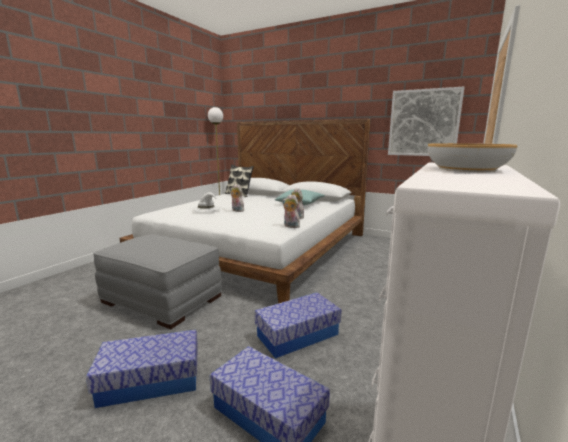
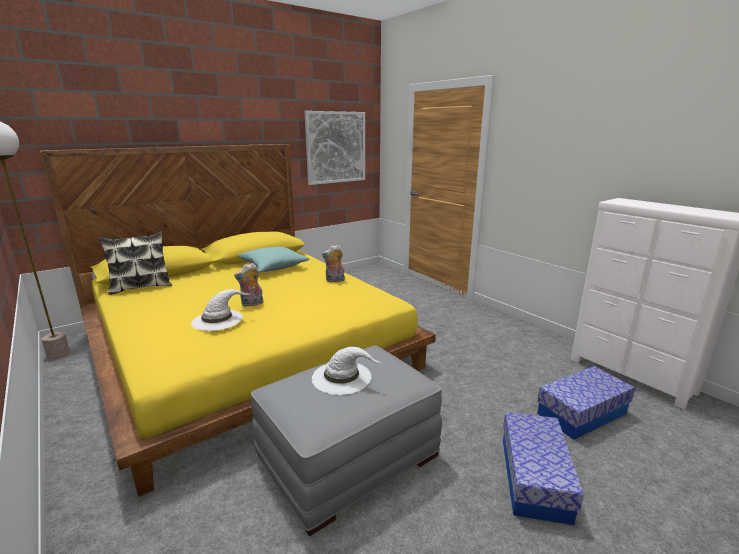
camera: 65 degrees left, 5 degrees up
(162, 243) = (342, 377): none -> white hat
(257, 247) = (246, 349): white bed -> yellow bed
(290, 226) = (369, 290): plush toy -> none
(297, 335) = (482, 375): storage box -> none
(466, 169) = (652, 205): bowl -> none

